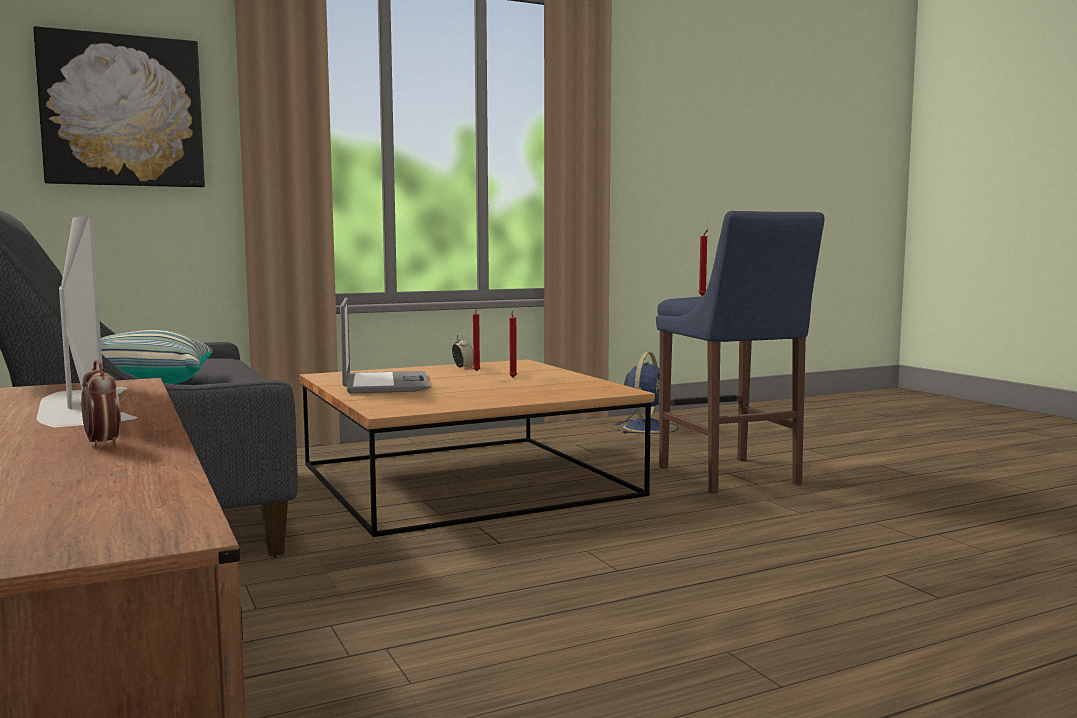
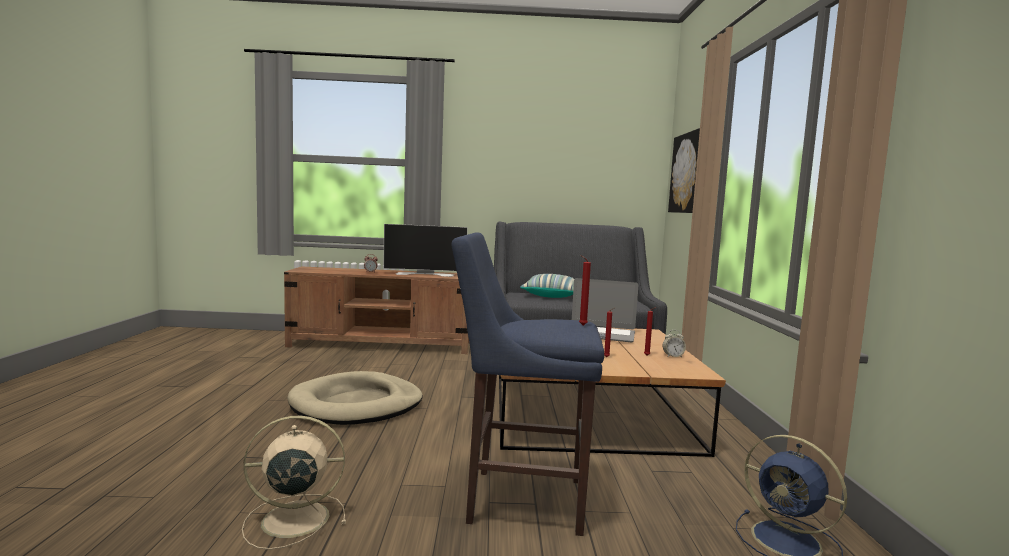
camera: 115 degrees right, 0 degrees up
(655, 598) = (357, 404): none -> beige dog bed
(939, 530) = (292, 519): none -> beige fan

